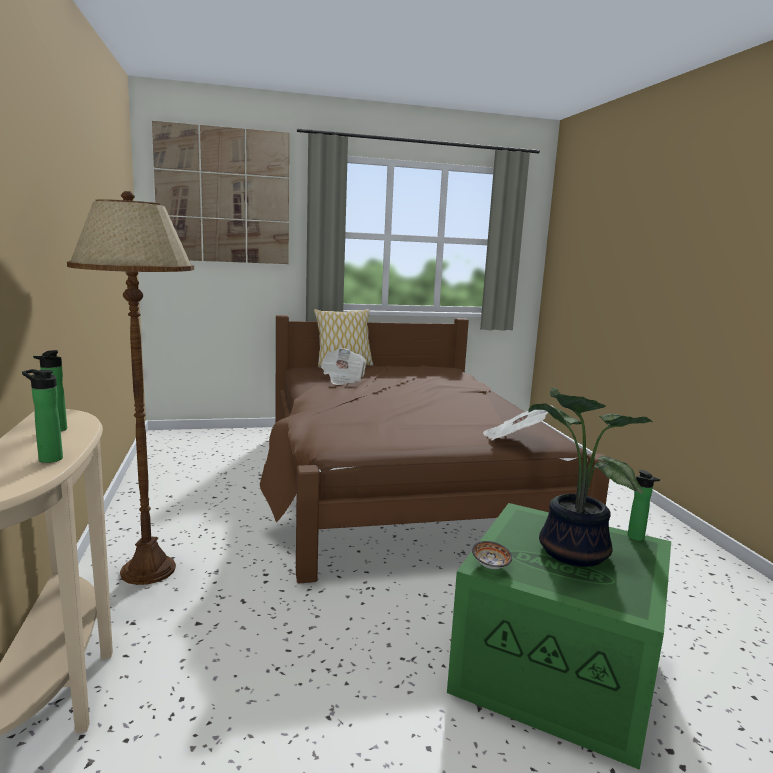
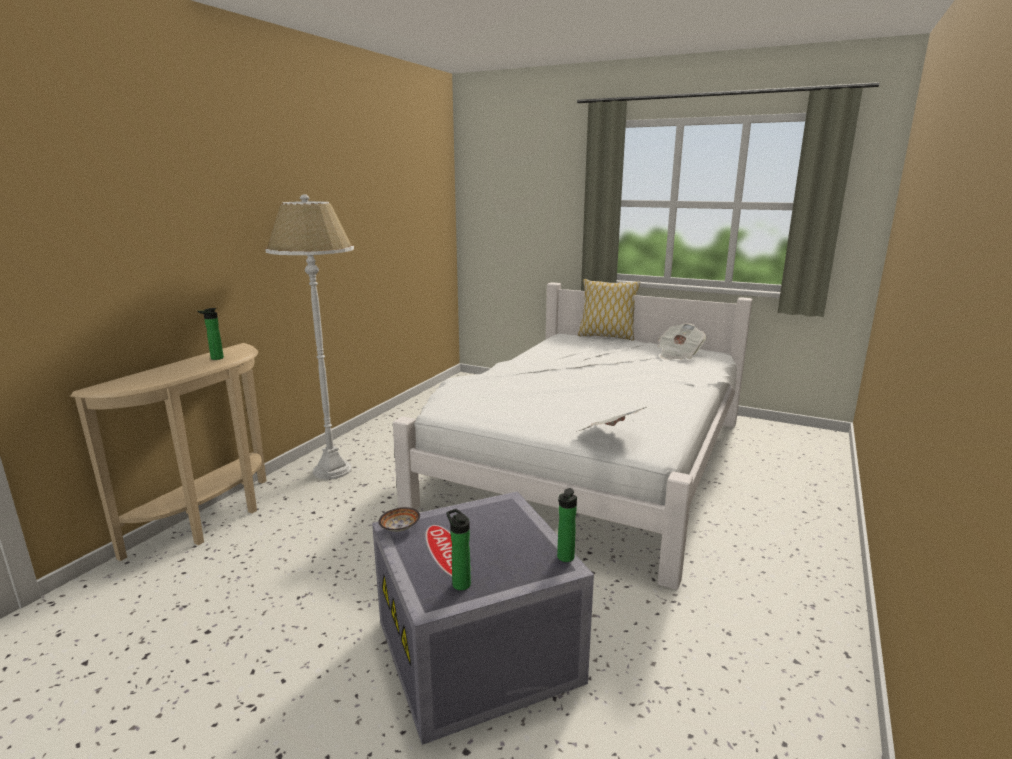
camera: 40 degrees right, 5 degrees up
(48, 458) = (175, 374): bottle -> bottle (460, 583)
(149, 570) = (332, 470): brown floor lamp -> white floor lamp
(223, 196) = (519, 171): picture -> none
(342, 379) = (571, 350): newspaper -> newspaper (678, 354)
(400, 483) = (589, 461): brown bed -> white bed
(559, 669) = (480, 651): green storage box -> grey storage box
(568, 551) = (479, 543): potted plant -> none

